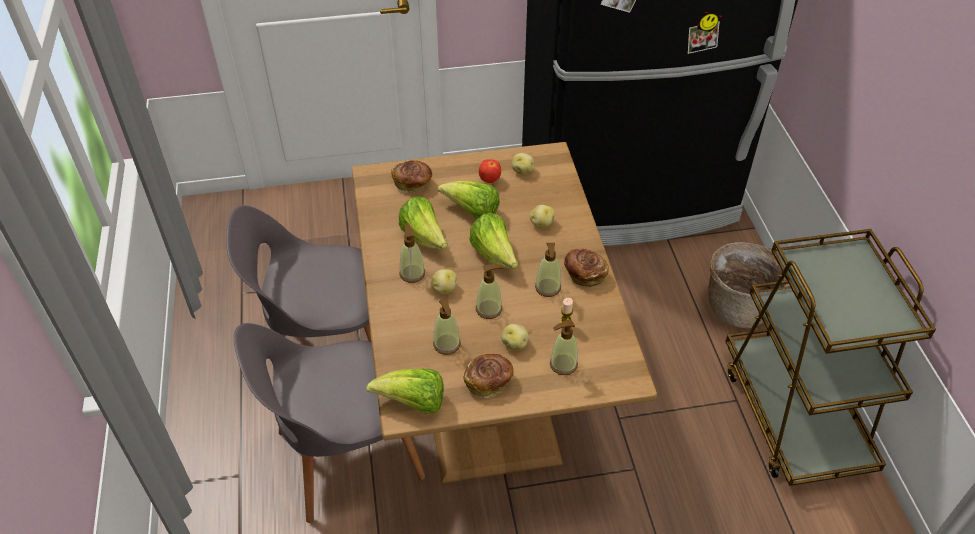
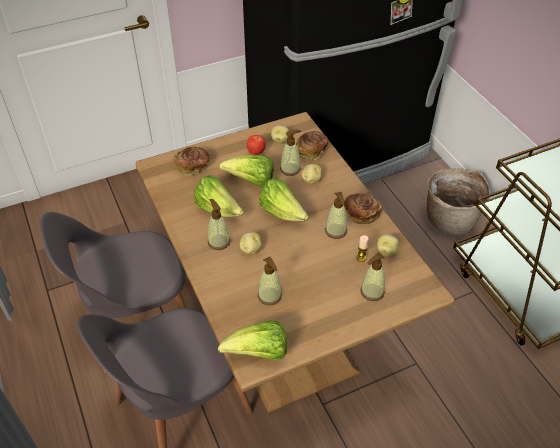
camera: 15 degrees left, 0 degrees up
(489, 309) = (294, 259): soap dispenser -> soap dispenser (290, 169)
(489, 381) = (316, 320): bread -> bread (311, 151)
(515, 343) = (326, 283): potato -> potato (386, 250)

